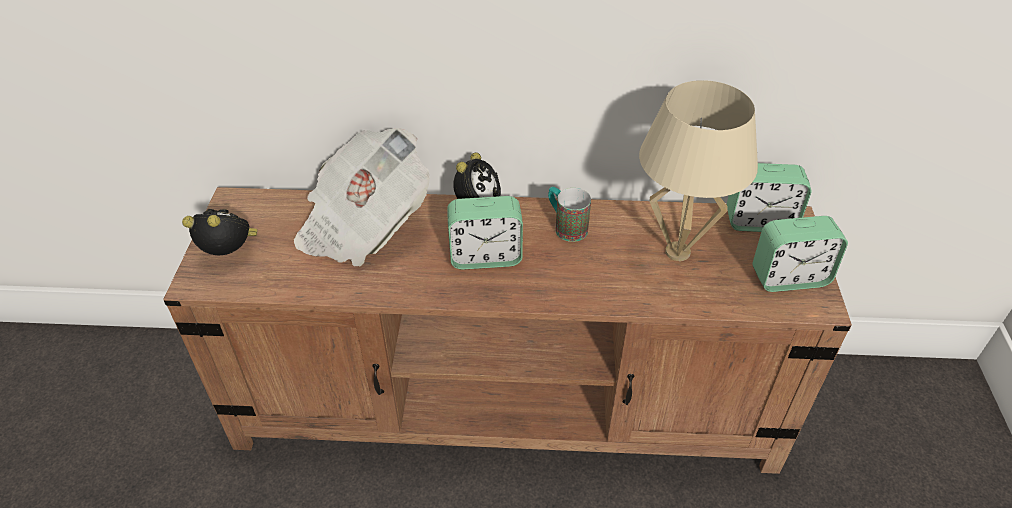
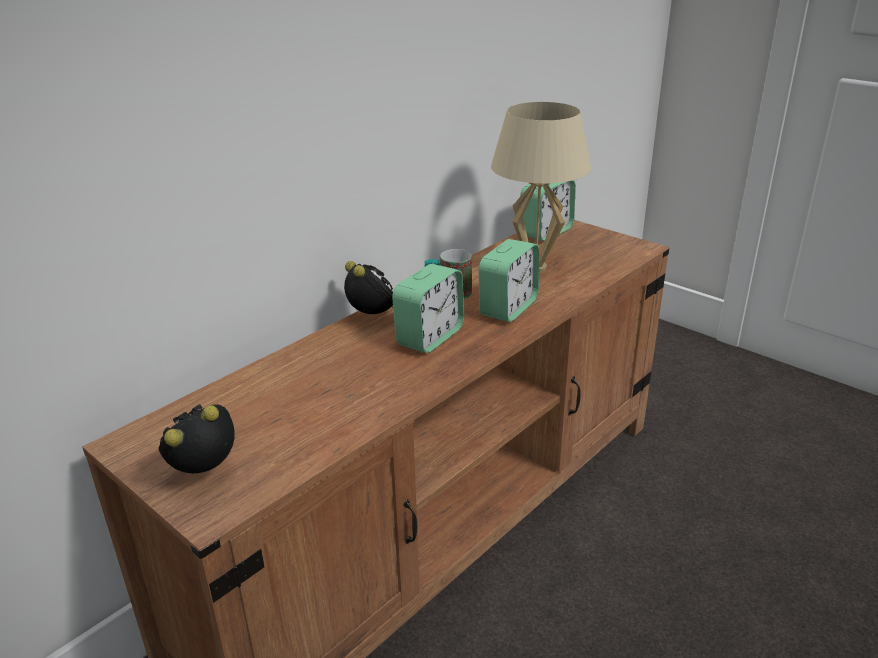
camera: 50 degrees left, 15 degrees down
(363, 225) = (296, 379): newspaper -> none
(789, 277) = (608, 245): alarm clock -> alarm clock (508, 308)

